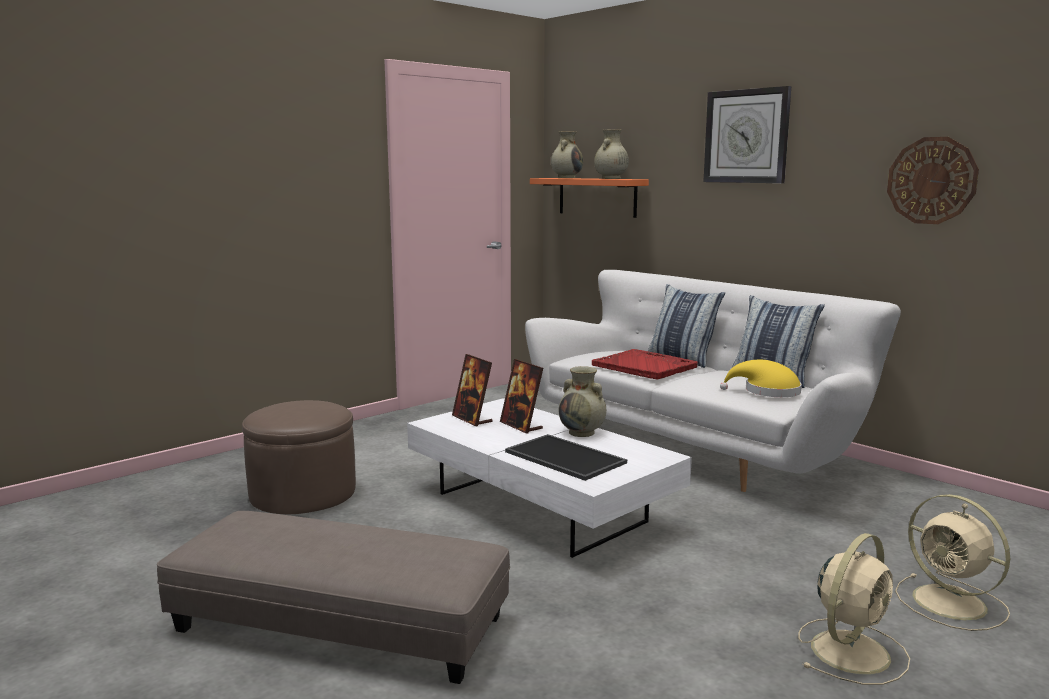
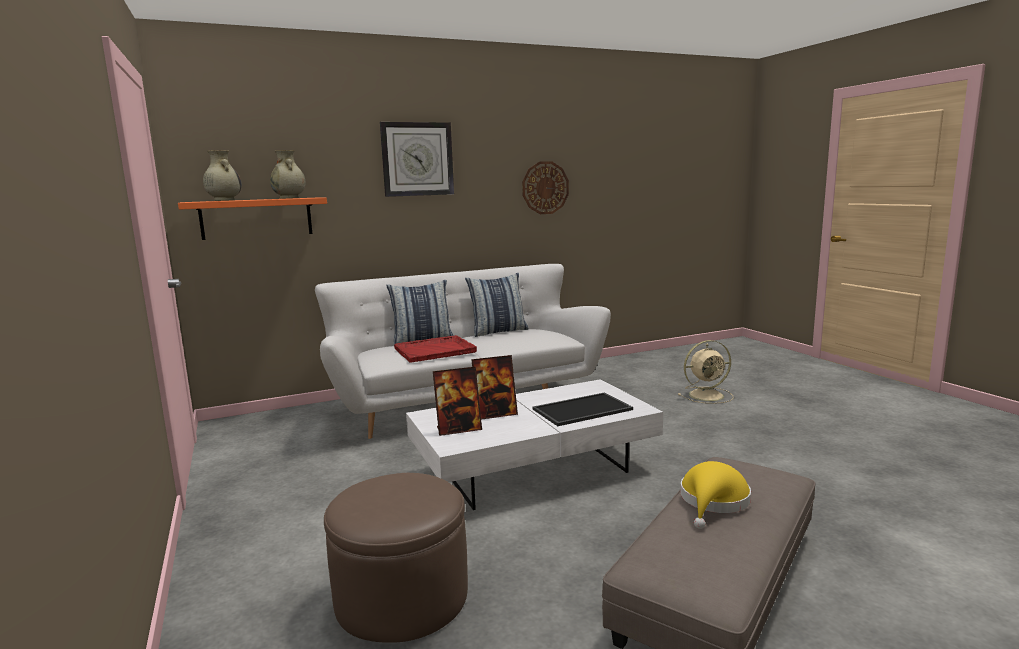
camera: 70 degrees left, 0 degrees up
(582, 433) = (530, 398): beige vase -> none
(767, 392) = (534, 335): yellow hat -> yellow hat (713, 501)
(851, 650) = (752, 424): beige fan -> none

